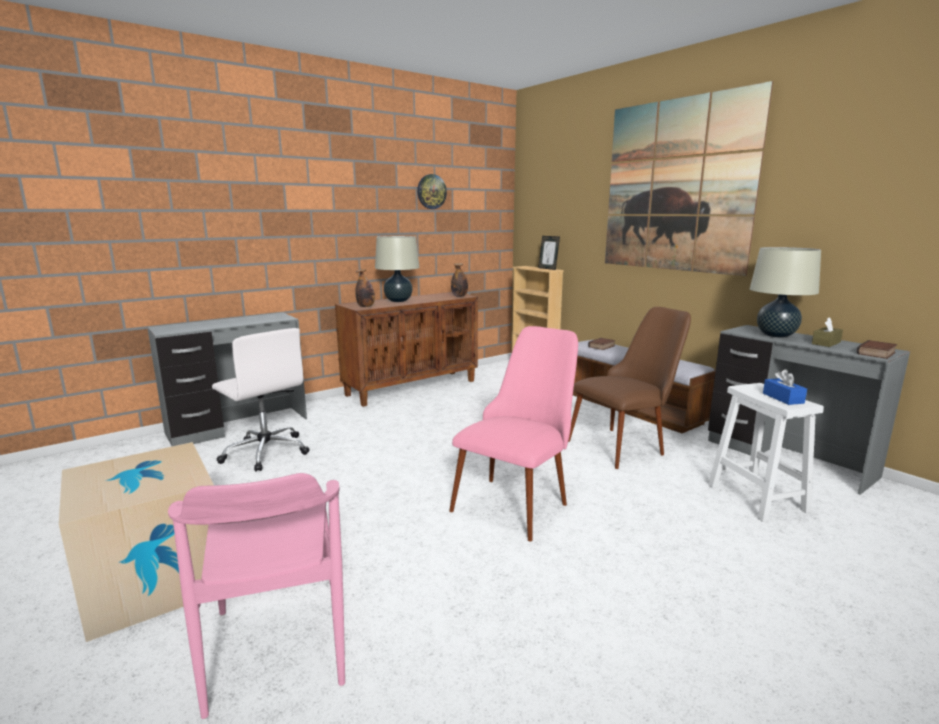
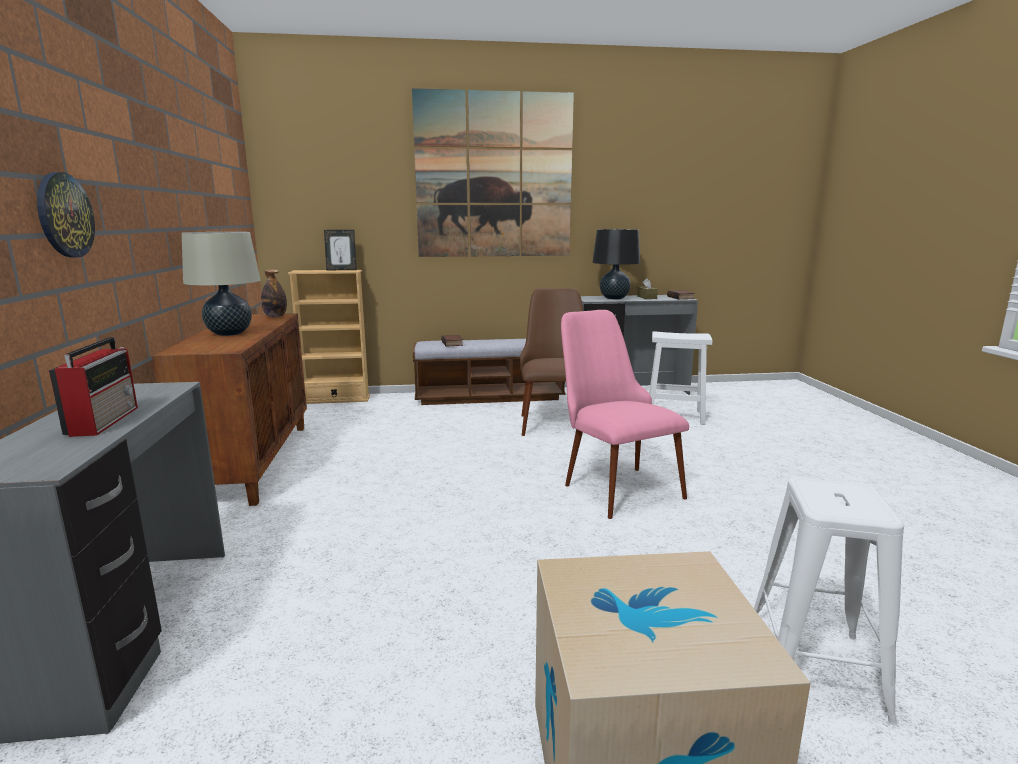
camera: 60 degrees left, 0 degrees up
(226, 323) = (105, 420): none -> radio
(266, 452) = (301, 613): white office chair -> none
(277, 646) = (813, 666): pink chair -> white stool
(366, 306) = (225, 346): bottle -> none
(431, 191) = (199, 164): wall clock -> wall clock (64, 215)
(776, 335) = (614, 298): beige table lamp -> black table lamp
(783, 398) = (689, 335): blue tissue box -> none

